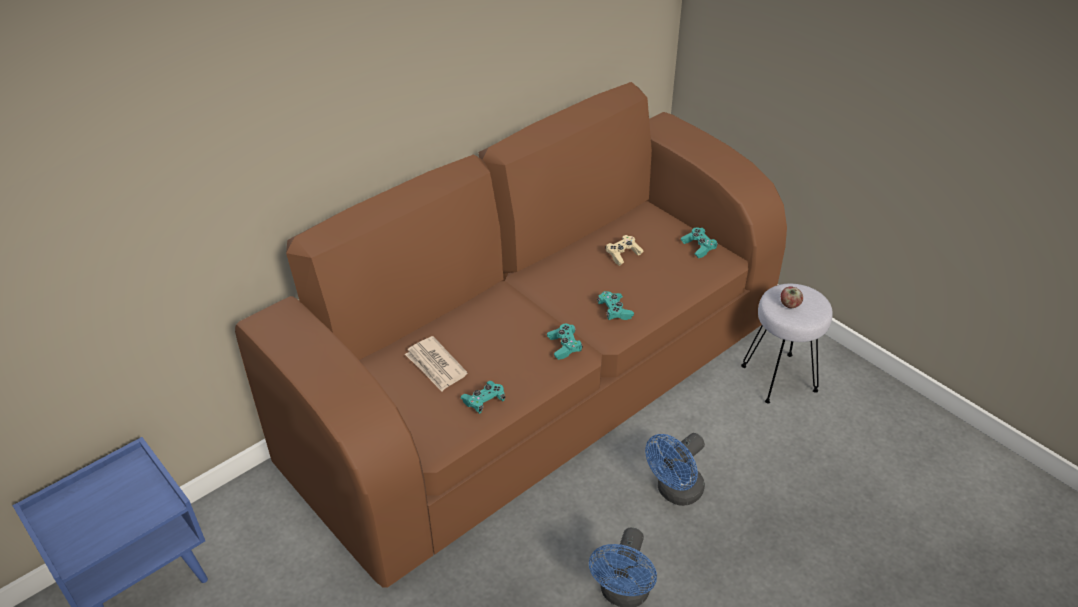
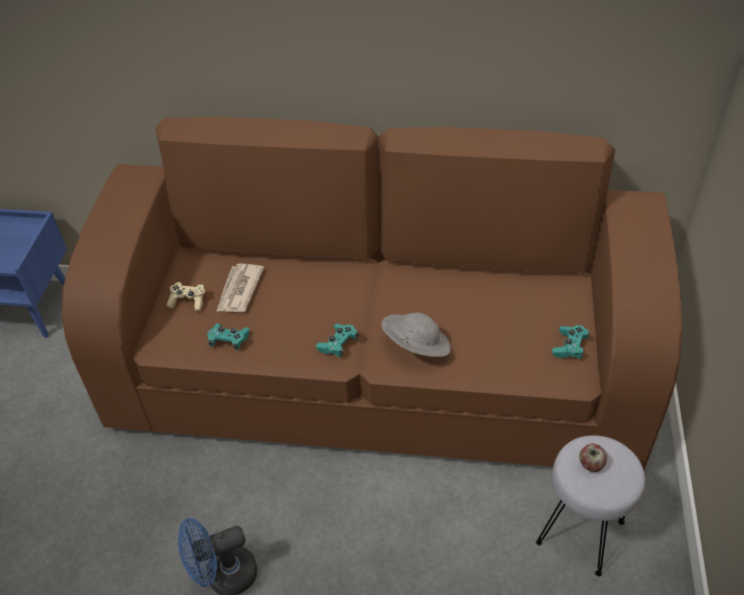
camera: 50 degrees right, 5 degrees up
(614, 311) = (415, 347): turquoise game controller -> grey hat
(623, 255) = (493, 306): beige game controller -> beige game controller (188, 301)
(675, 492) = (360, 542): blue fan -> none

